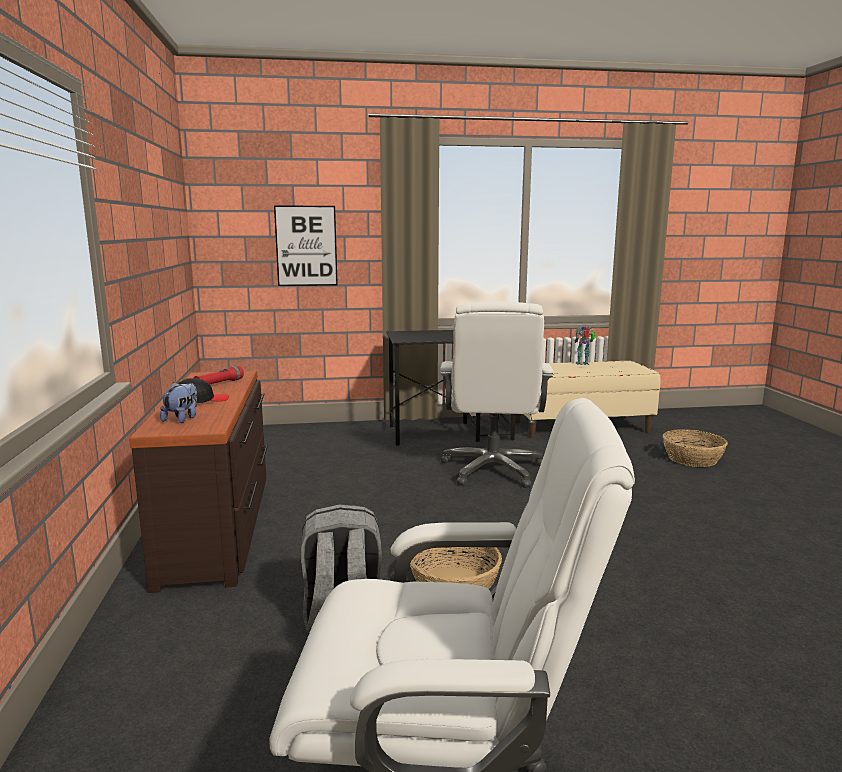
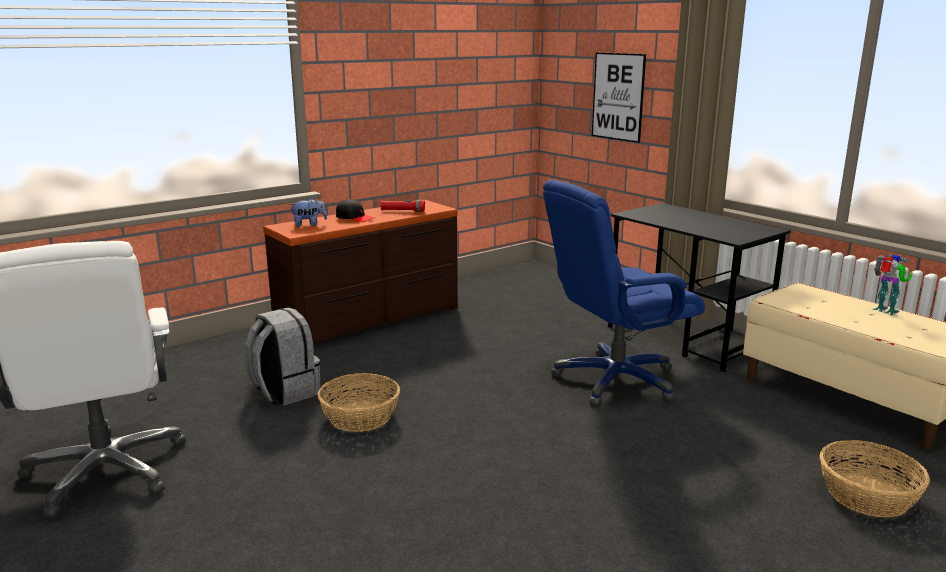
camera: 60 degrees right, 5 degrees up
(493, 470) = (615, 380): white office chair -> blue office chair

